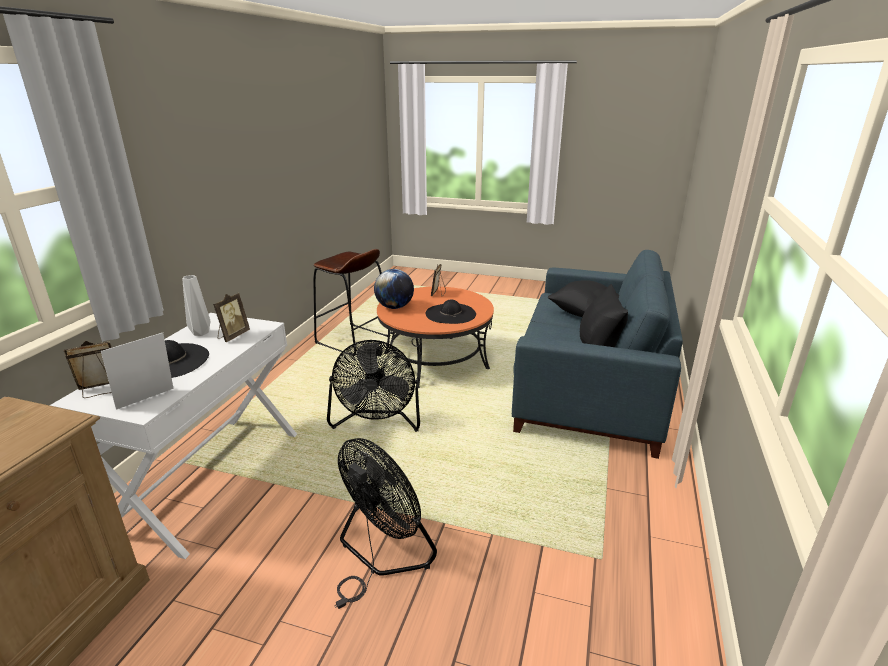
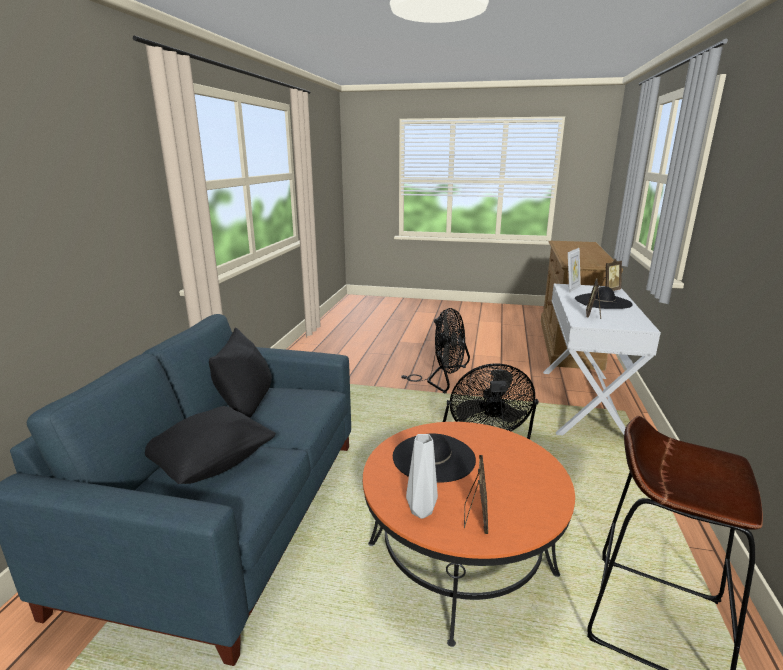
camera: 175 degrees right, 5 degrees down
(201, 333) = (624, 316): grey vase -> grey vase (422, 512)
(374, 551) = (441, 378): black fan -> black fan turned 105 degrees counterclockwise
(394, 307) = (534, 469): globe -> none

